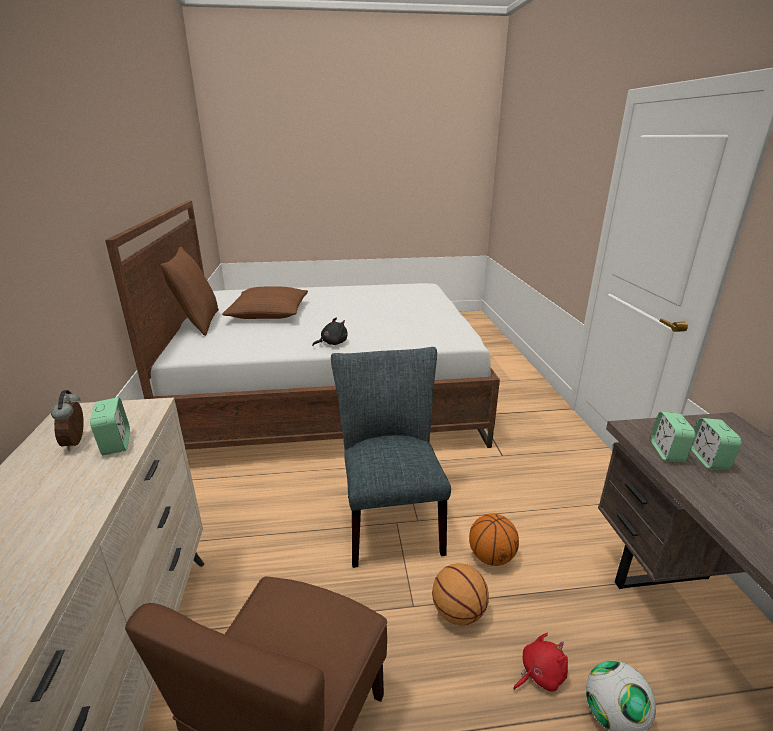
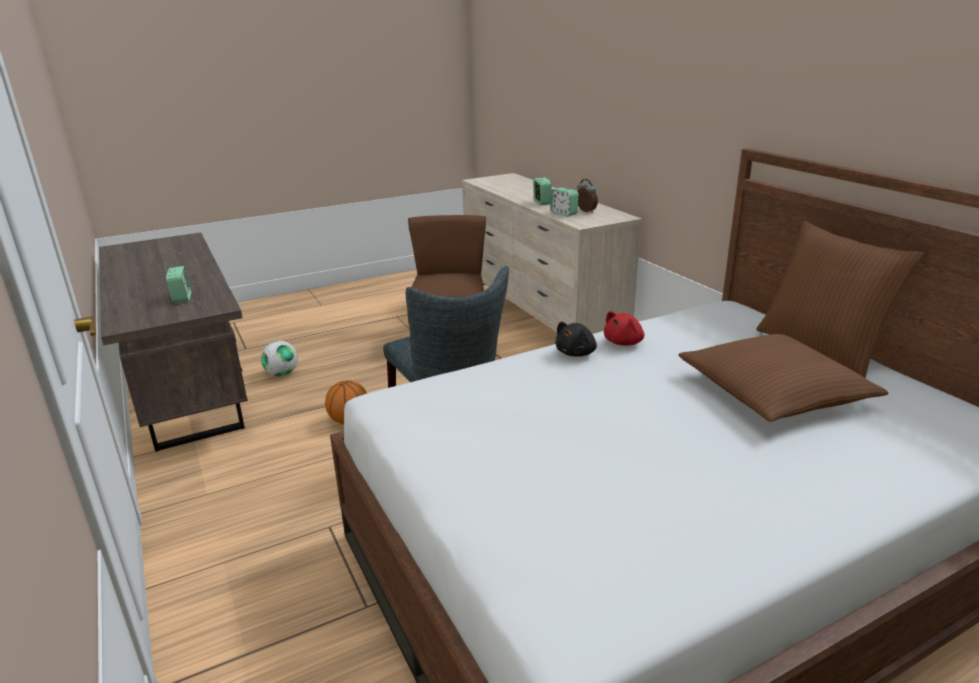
camera: 160 degrees right, 0 degrees up
(458, 612) = (374, 388): basketball -> none
(539, 674) = (321, 377): red plush toy -> red plush toy (624, 342)
(667, 452) = (210, 297): alarm clock -> alarm clock (542, 202)

